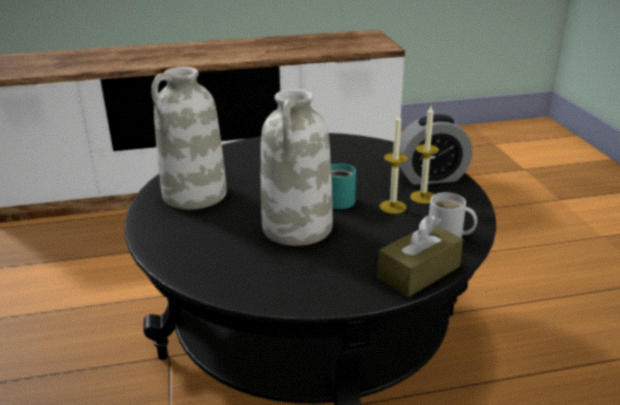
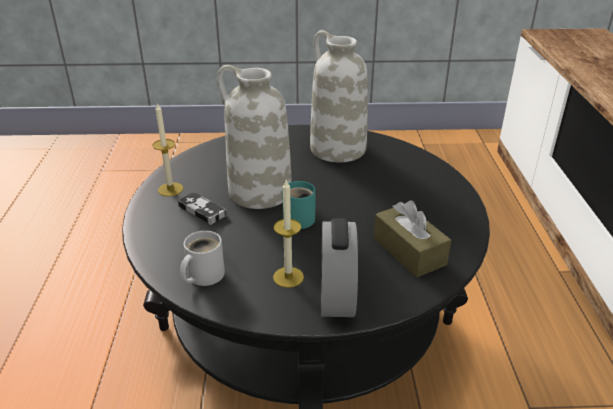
camera: 100 degrees right, 5 degrees up
(347, 256) = (202, 211): none -> game controller
(393, 207) = (275, 251): candle -> candle (170, 189)
(419, 272) = (155, 243): brown tissue box -> brown tissue box (409, 251)

